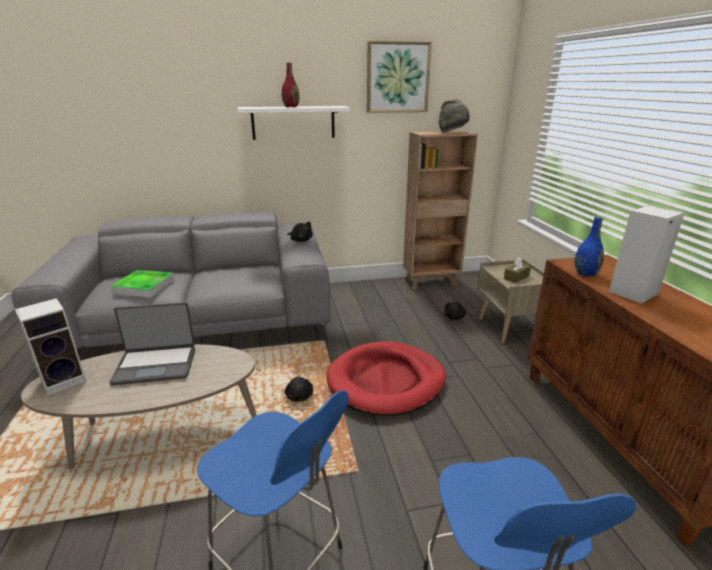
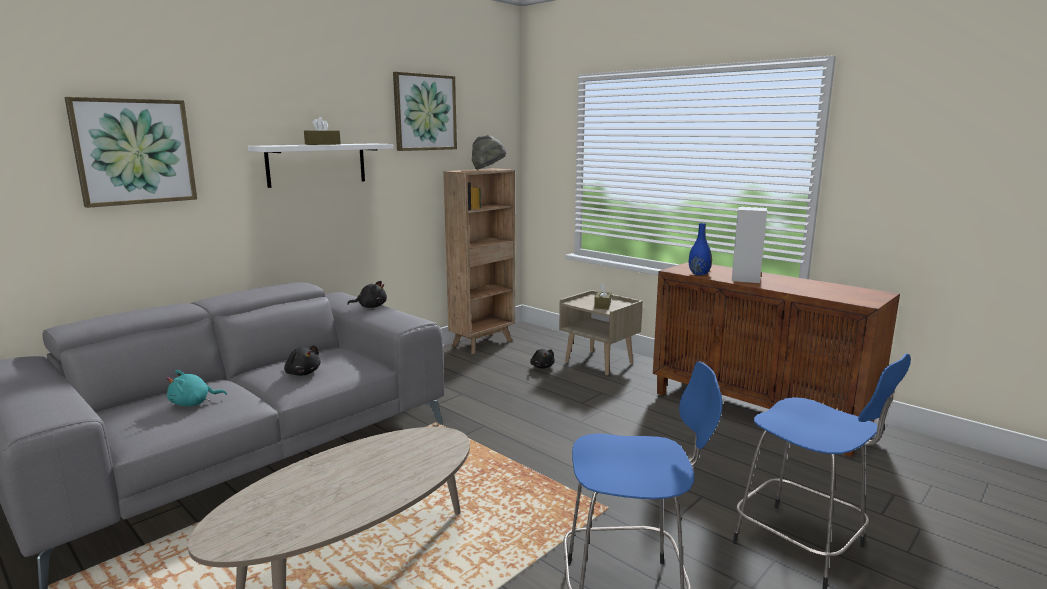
camera: 35 degrees left, 10 degrees down
(65, 380) = (242, 522): speaker -> none
(144, 286) = (193, 403): tray -> turquoise plush toy
(156, 365) = (347, 469): laptop -> none
(159, 110) = (134, 151): none -> picture
(291, 107) = (322, 144): red vase -> brown tissue box
(299, 396) = (475, 477): black plush toy -> black plush toy (302, 373)
(386, 381) = (545, 435): red dog bed -> none

